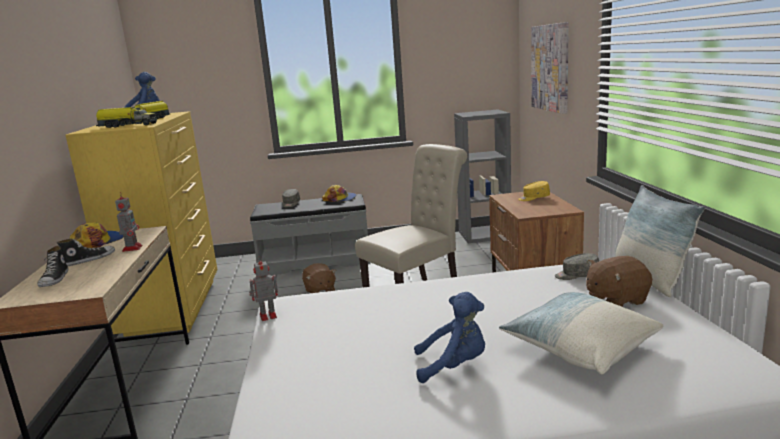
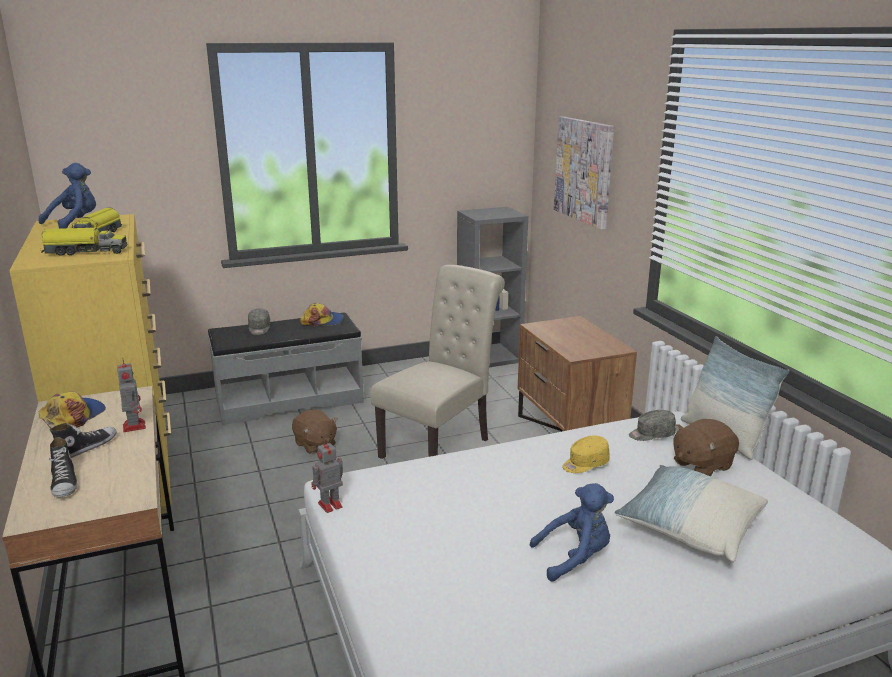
camera: 15 degrees left, 5 degrees up
(533, 198) = (573, 330): yellow cap -> yellow cap (585, 464)

